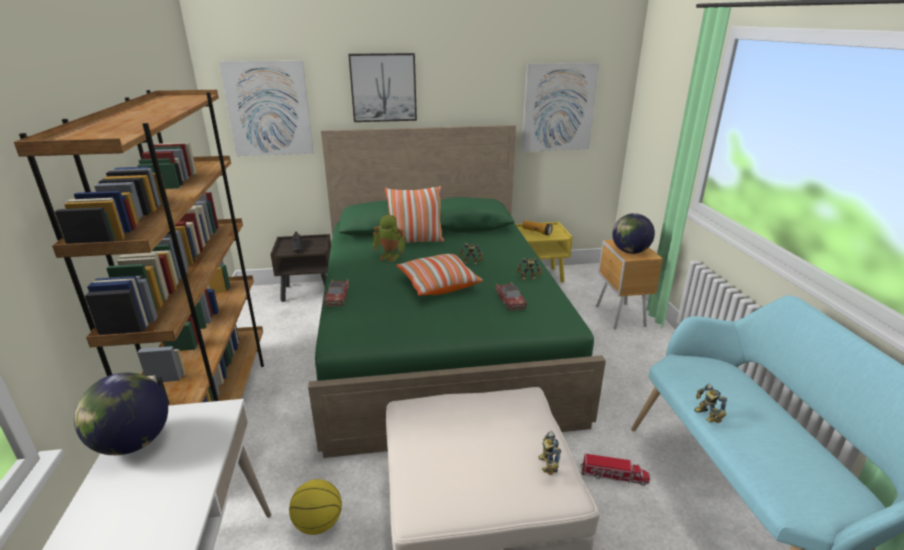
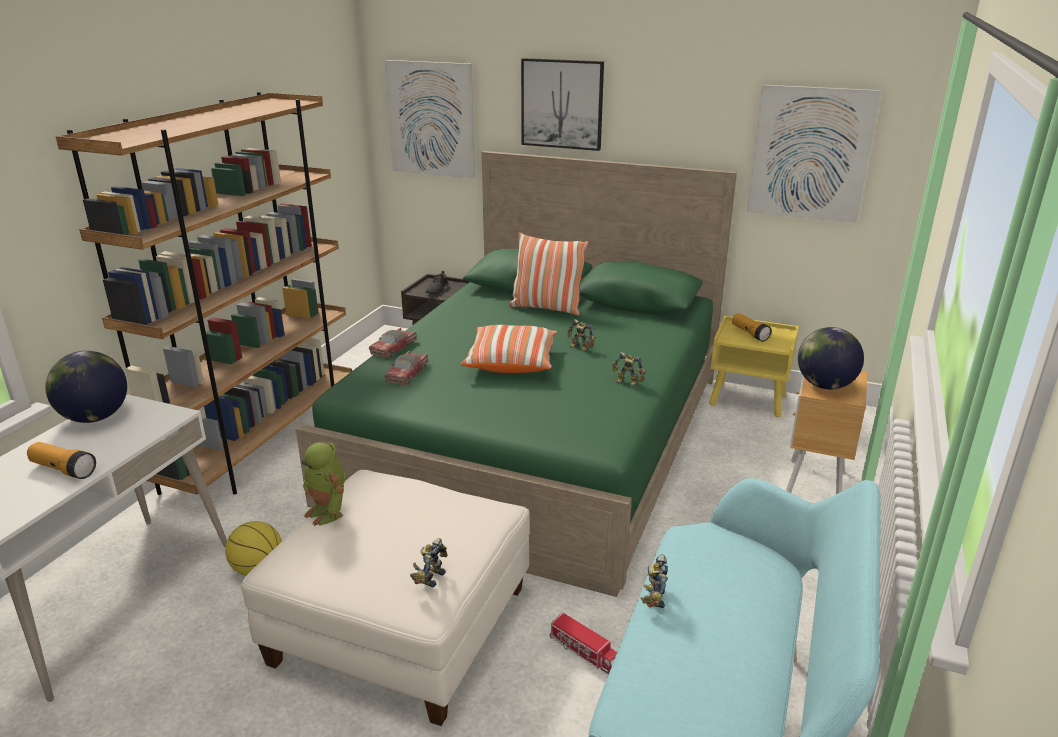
camera: 30 degrees right, 0 degrees up
(160, 510) = (63, 470): none -> flashlight
(390, 256) = (498, 318): toy robot -> toy robot (328, 512)
(510, 301) = (570, 401): toy car -> toy car (407, 374)

